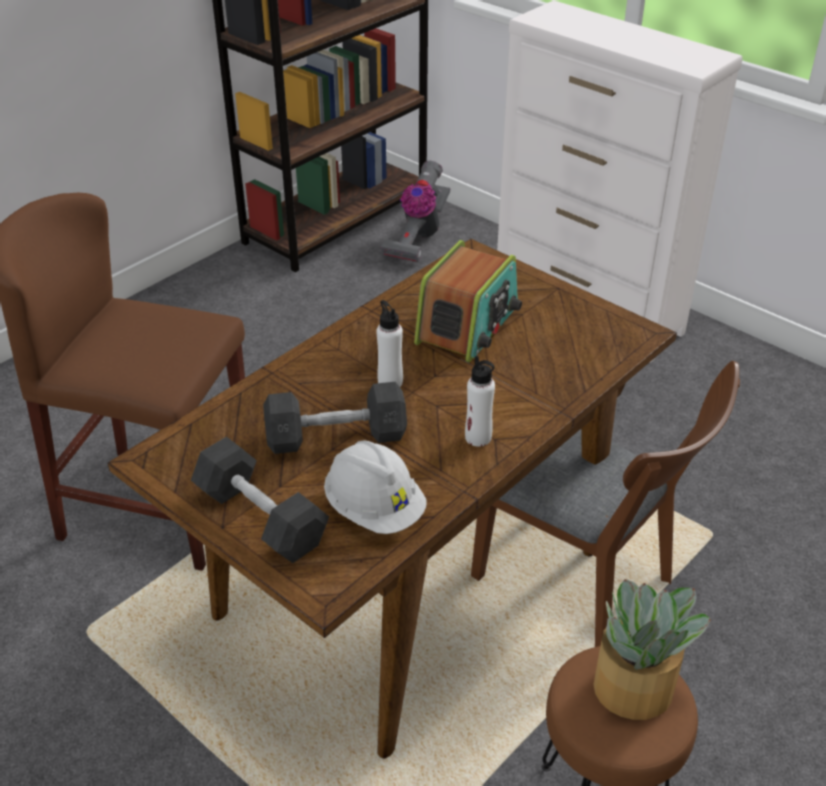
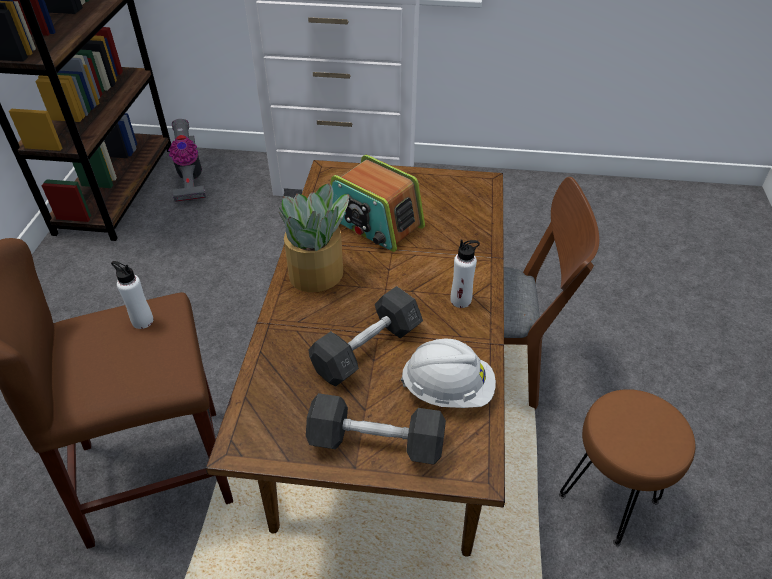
camera: 35 degrees left, 5 degrees up
(390, 382) = (363, 289): white bottle -> white bottle (142, 321)
(468, 325) = (374, 223): radio -> radio turned 135 degrees clockwise
(634, 689) = (641, 417): potted plant -> potted plant (317, 274)

